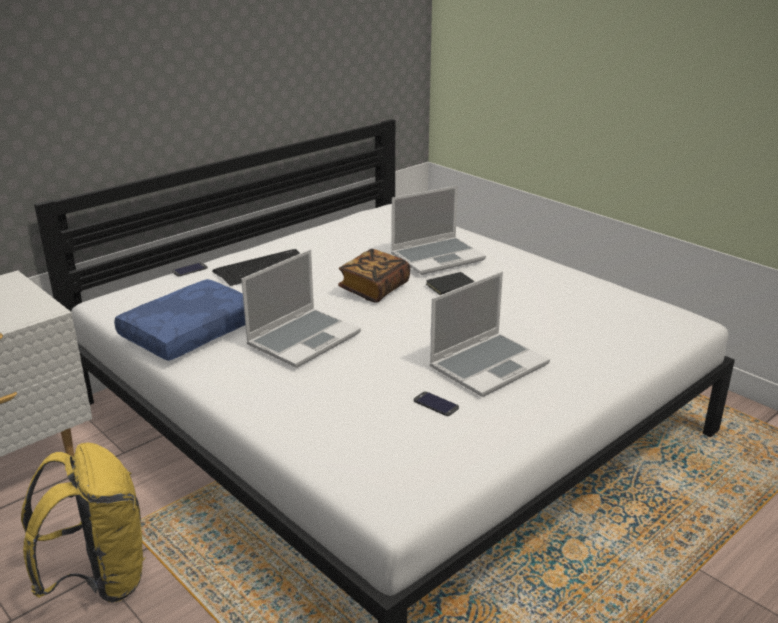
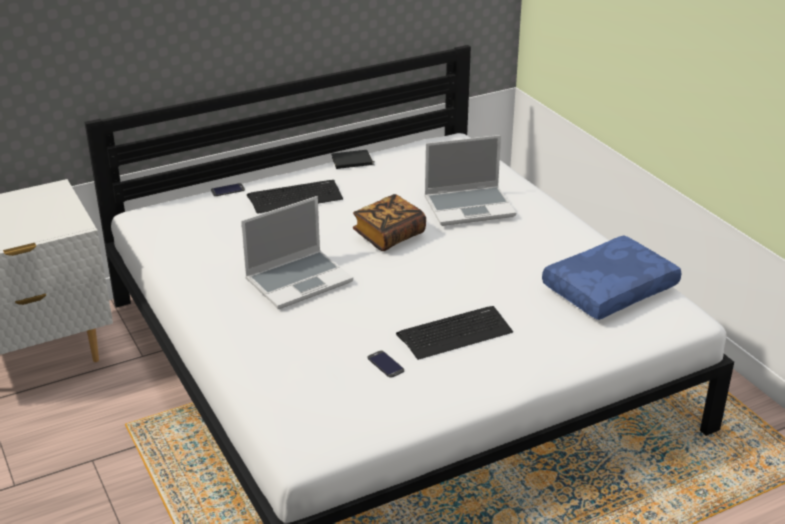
camera: 15 degrees right, 5 degrees up
(99, 579) = (90, 465): yellow backpack -> none
(190, 331) = (204, 257): blue pillow -> blue pillow (609, 288)
(452, 287) = (466, 244): black book -> black book (352, 162)
(488, 365) = (455, 333): laptop -> keyboard

